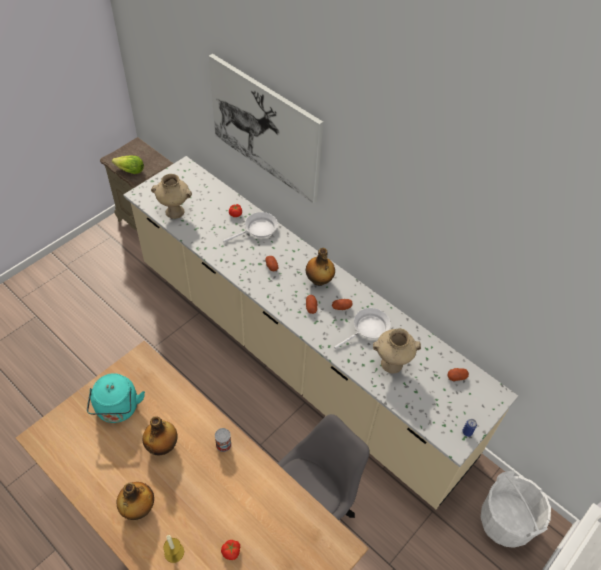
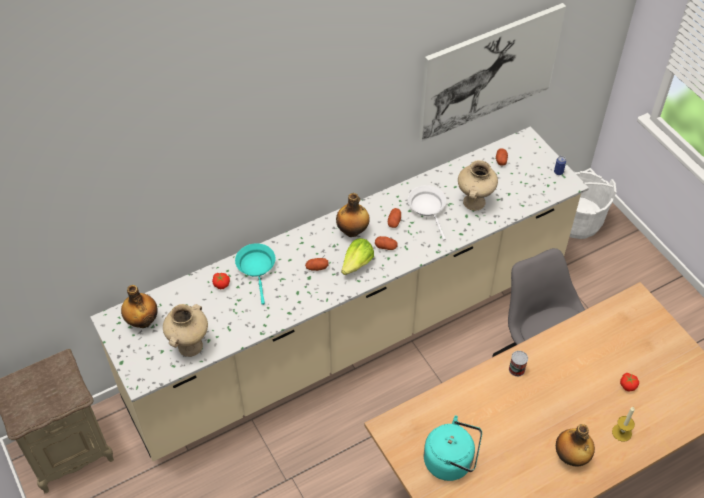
camera: 70 degrees left, 0 degrees up
(130, 171) = (57, 402): lettuce -> lettuce (357, 264)
(163, 446) = (506, 424): bottle -> bottle (142, 321)
(258, 230) = (257, 267): white frying pan -> turquoise frying pan
(265, 128) = (211, 167): picture -> picture (489, 72)

